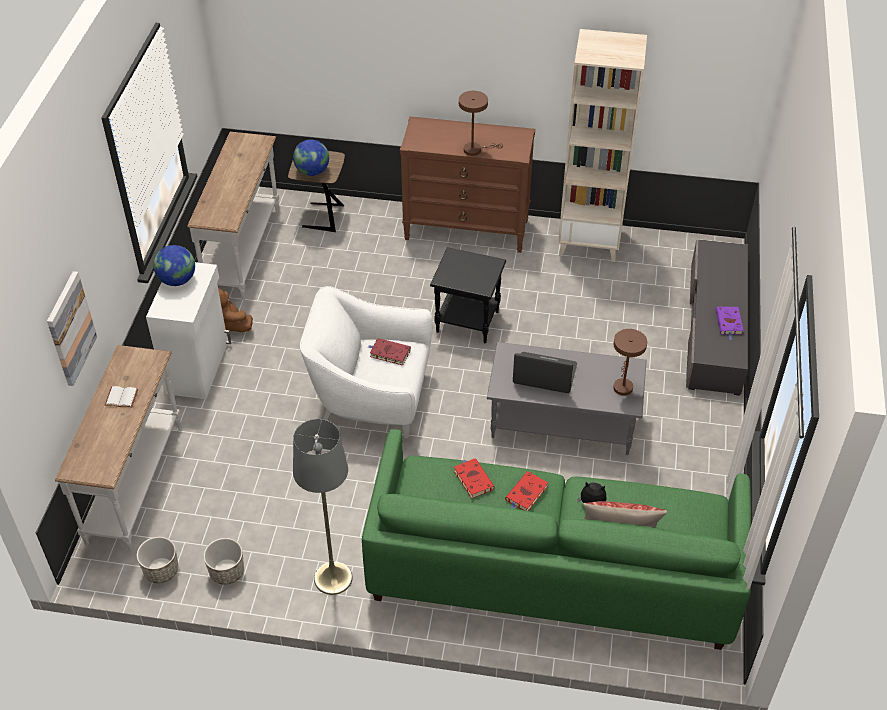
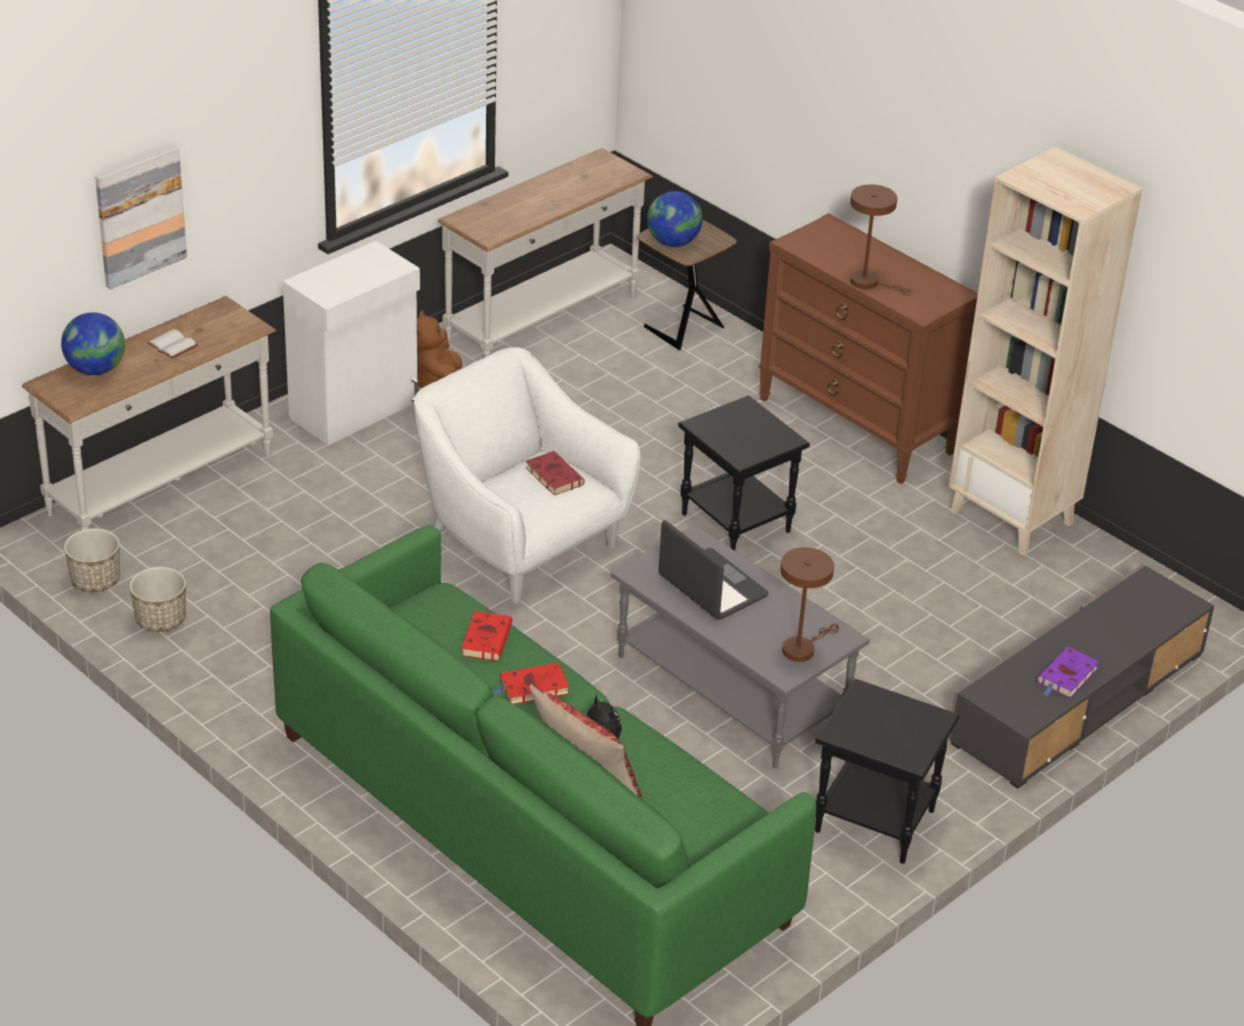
camera: 35 degrees right, 10 degrees down
(177, 280) = (357, 262): globe -> globe (95, 369)
(333, 578) = (266, 690): grey floor lamp -> none
(700, 454) = (876, 820): none -> black side table

